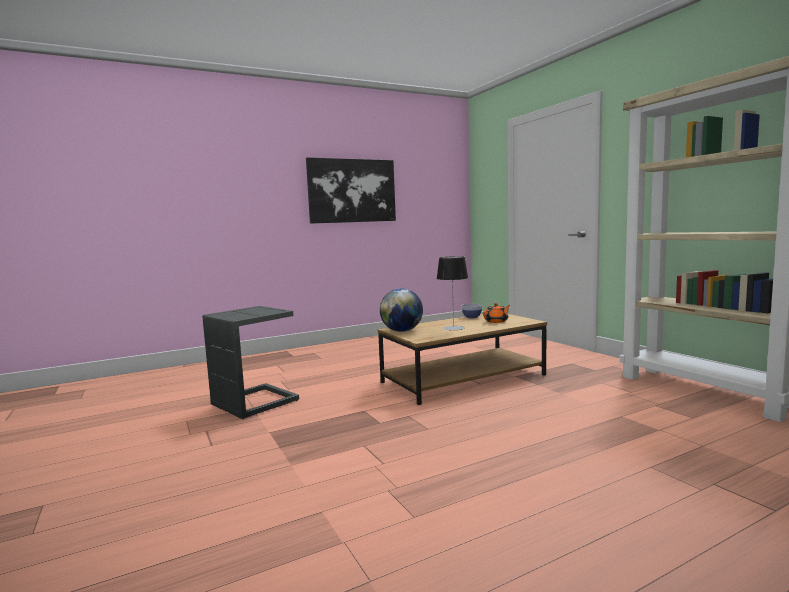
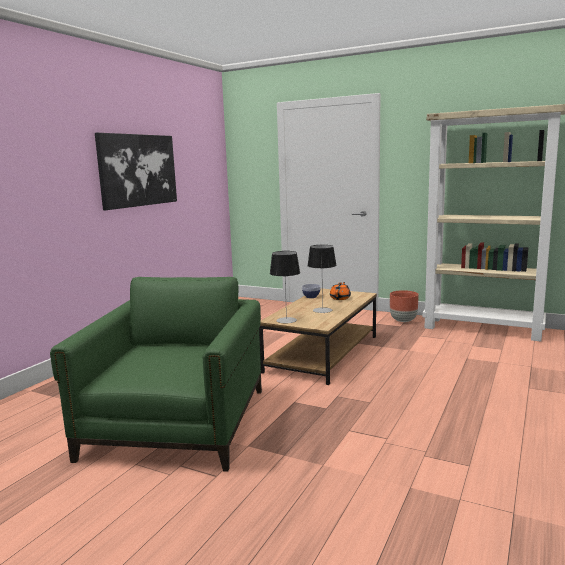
camera: 35 degrees left, 5 degrees up
(257, 402) = (177, 423): grey side table -> green armchair
(402, 331) = (286, 320): globe -> table lamp
(609, 365) = (403, 320): none -> brown planter

